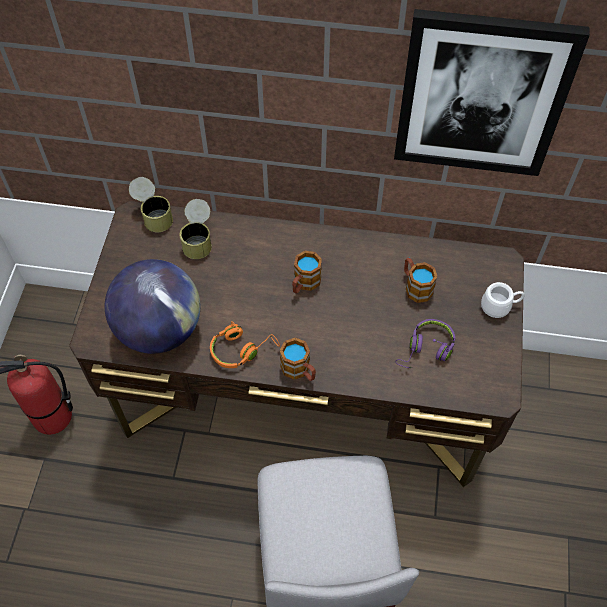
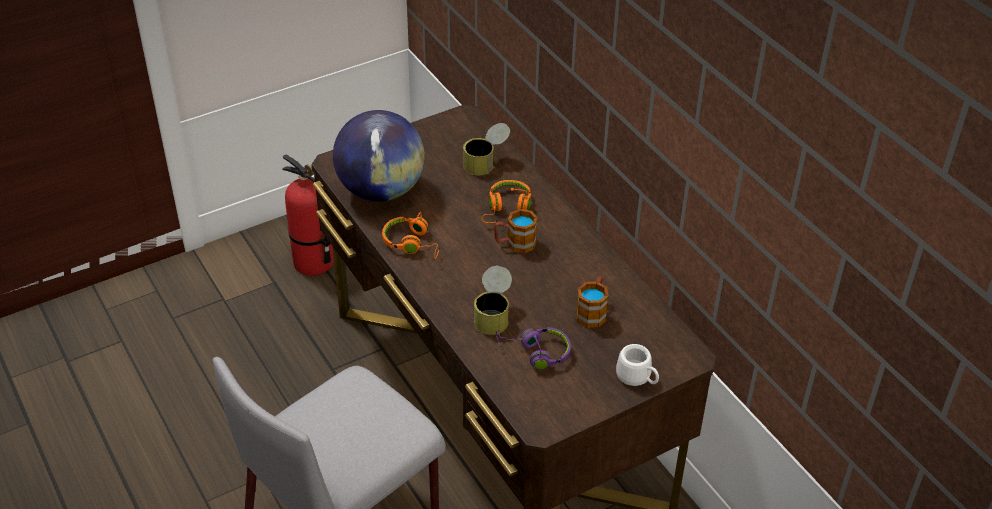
camera: 50 degrees right, 15 degrees down
(153, 215) = (480, 126): can -> can (493, 314)
(261, 262) = (506, 208): none -> orange headphones
(299, 370) = (429, 287): mug -> none
(481, 95) = (704, 131): picture -> none

